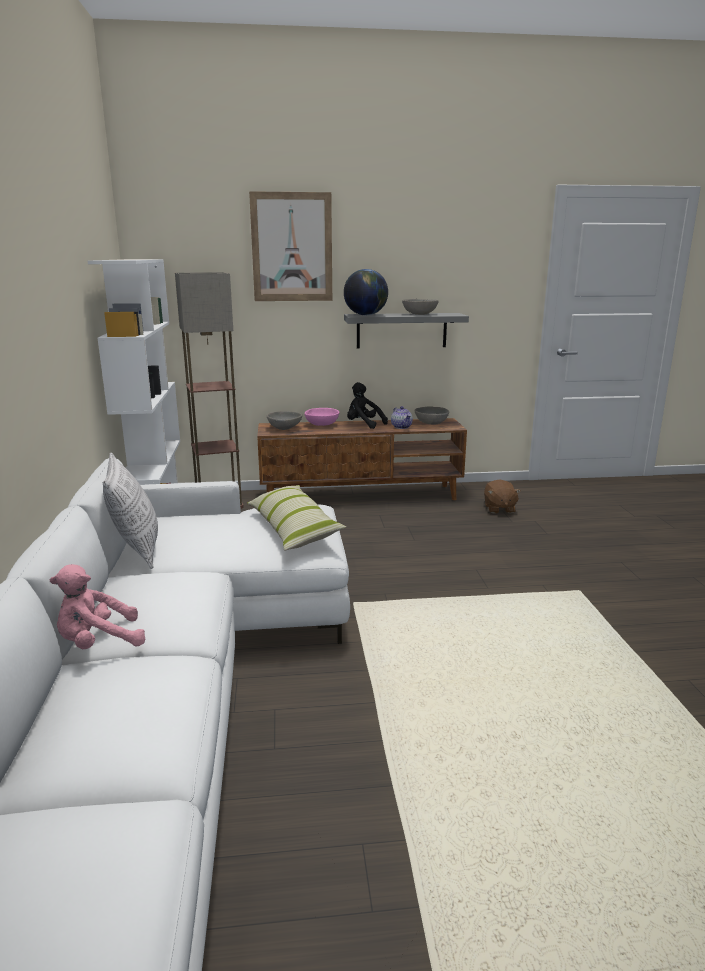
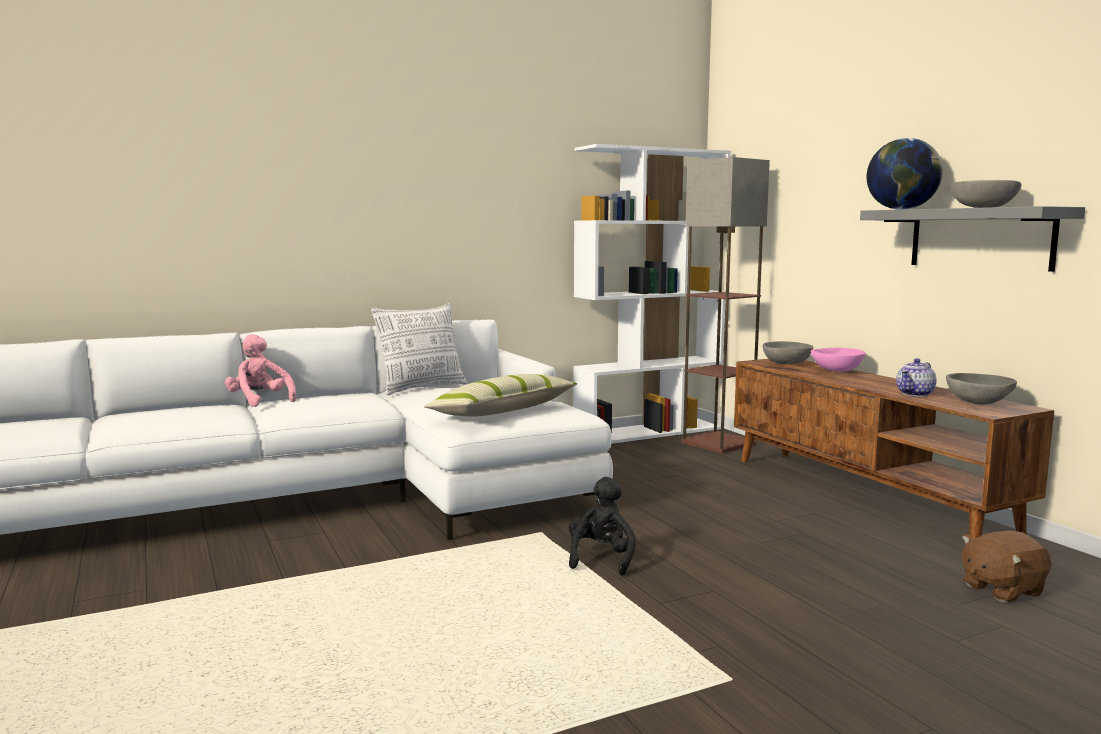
camera: 70 degrees right, 10 degrees down
(292, 247) = (847, 121): picture -> none
(363, 424) = (881, 381): black plush toy -> black plush toy (601, 559)

